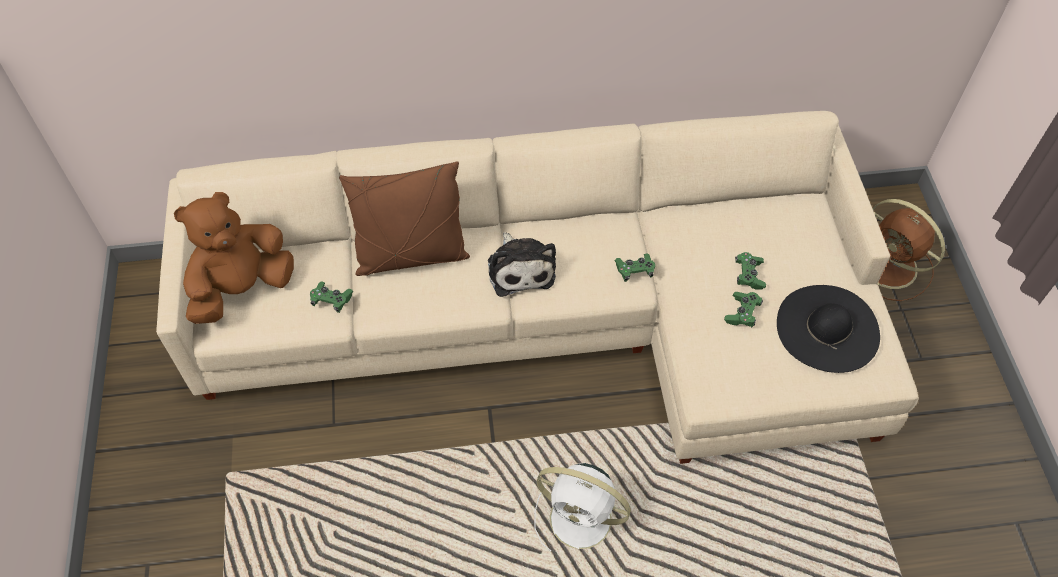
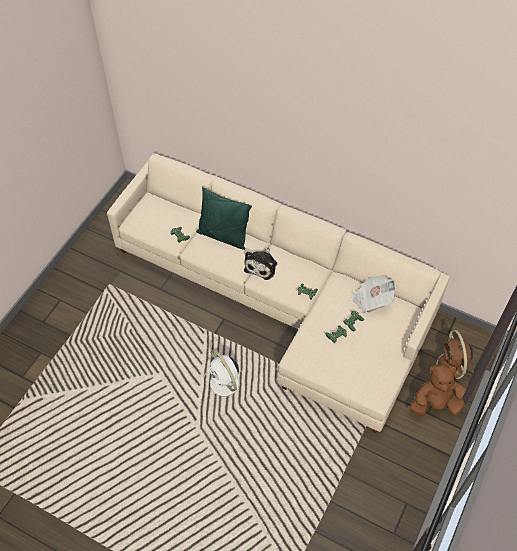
camera: 35 degrees right, 0 degrees up
(242, 288) = (151, 213): brown plush toy -> brown plush toy (435, 404)
(411, 256) = (223, 236): brown pillow -> green pillow
(743, 221) = (371, 299): none -> newspaper
(827, 328) = (367, 363): black hat -> none

